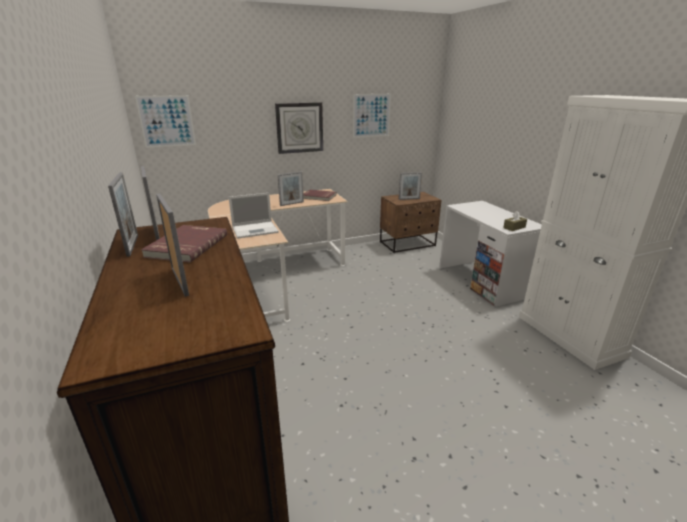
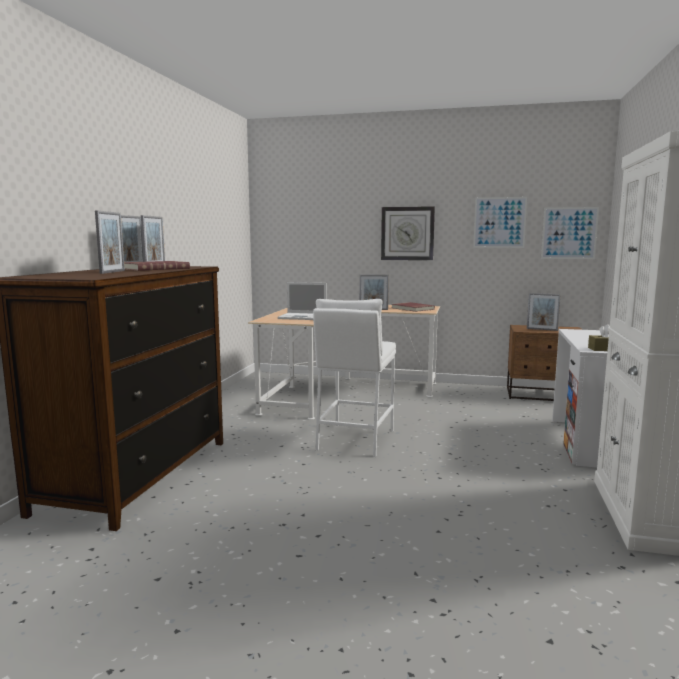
camera: 35 degrees right, 15 degrees down
(166, 121) = (279, 222): picture -> picture (569, 233)
(348, 333) = (354, 439): none -> white stool

